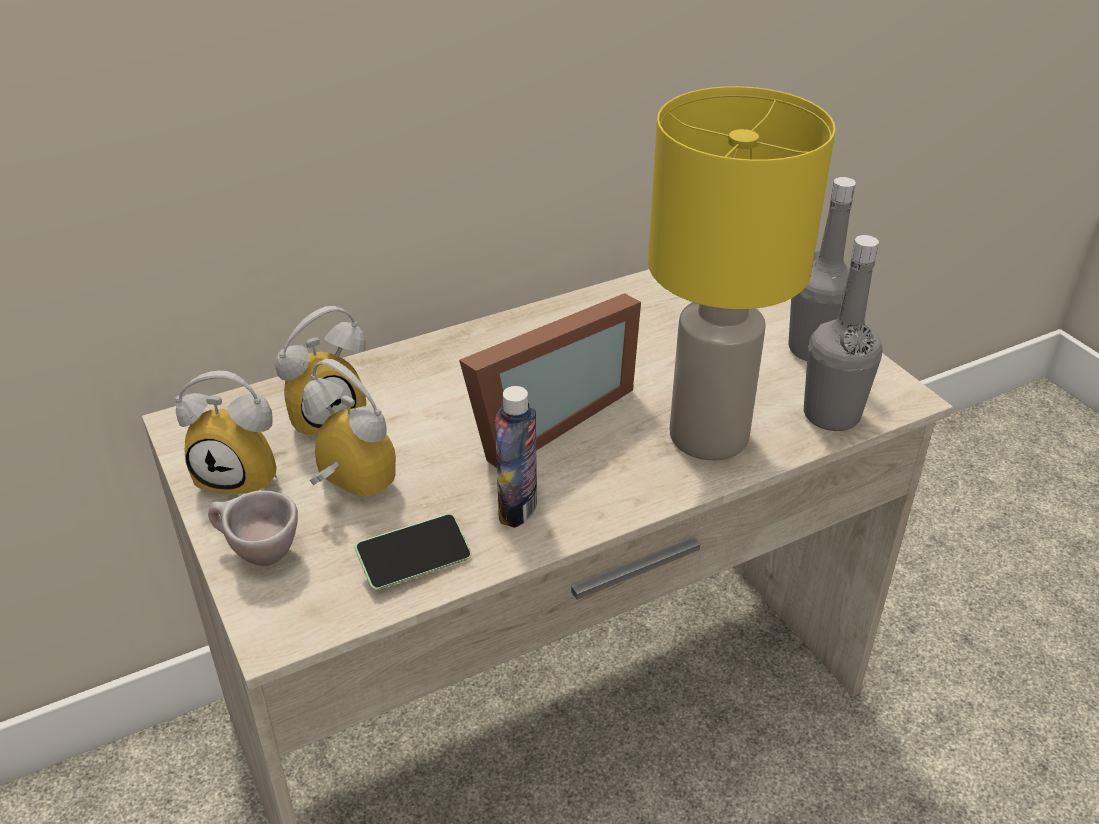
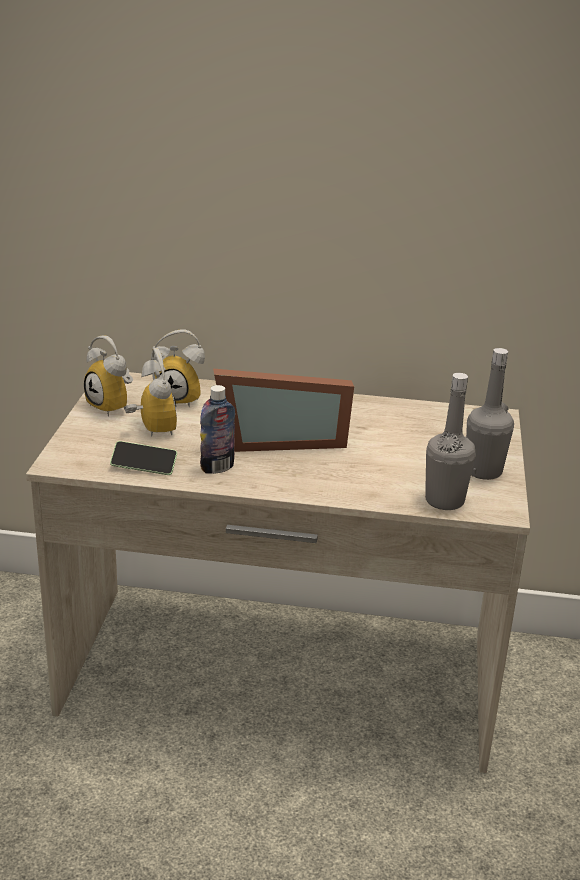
camera: 35 degrees right, 10 degrees down
(257, 554) = (83, 435): beige cup -> none
(709, 438) = (357, 482): yellow table lamp -> none

